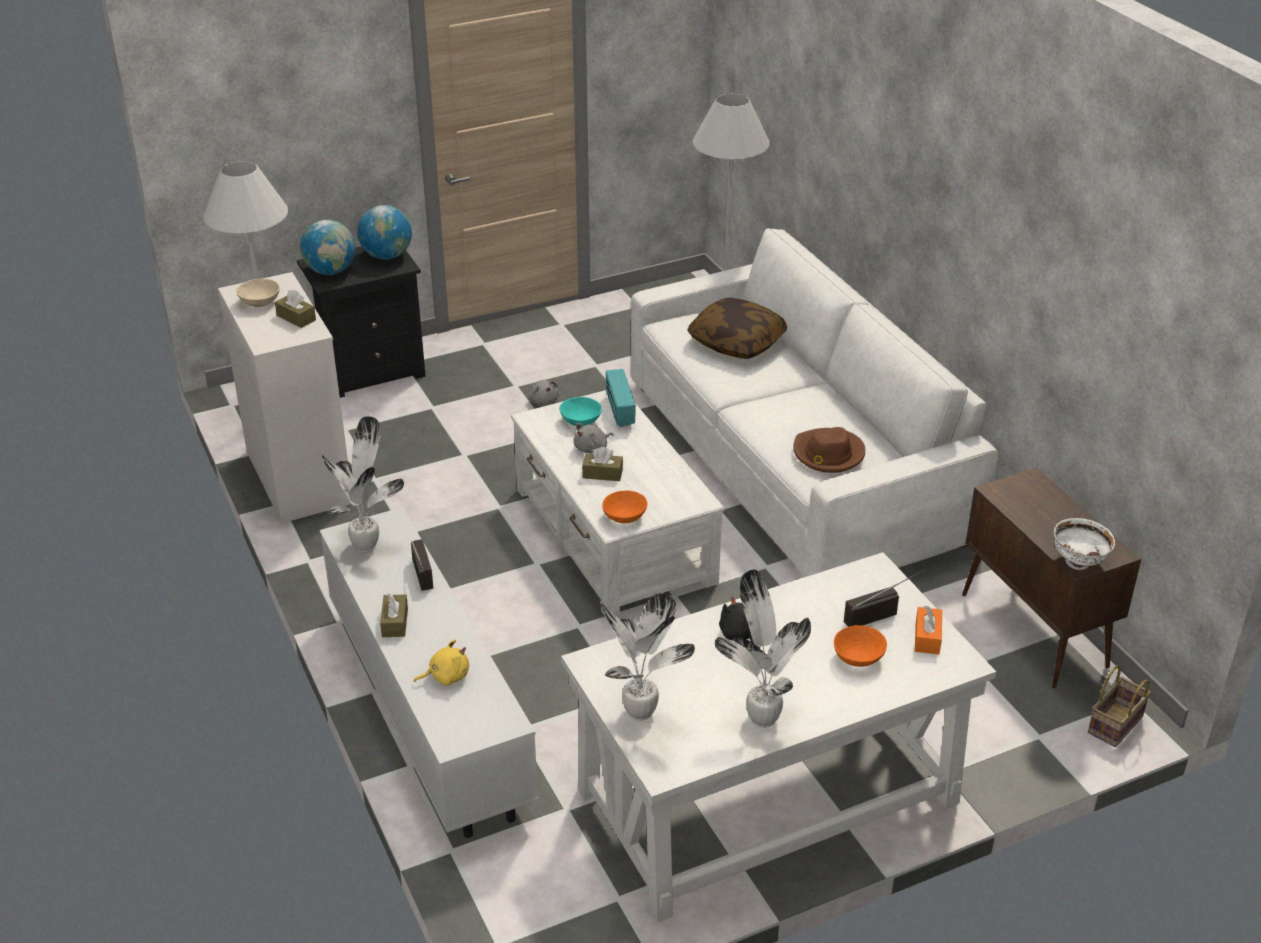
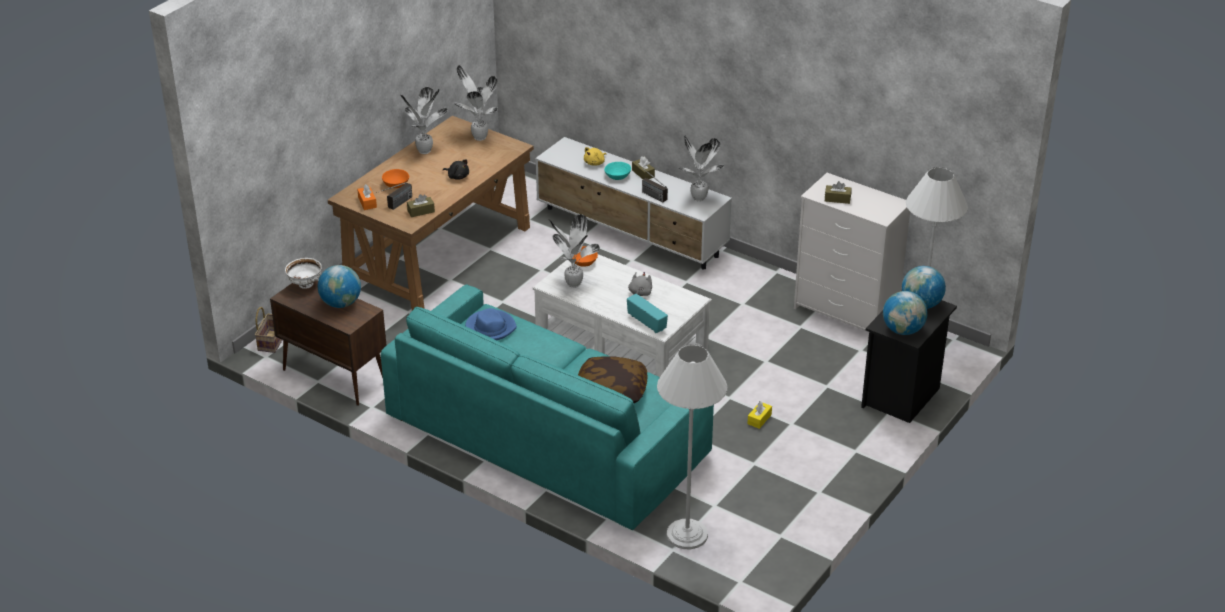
camera: 150 degrees right, 0 degrees up
(259, 302) = (873, 201): beige bowl -> none
(543, 400) = (759, 419): grey plush toy -> yellow tissue box
(580, 420) = (665, 308): turquoise bowl -> turquoise bowl (618, 177)
(602, 474) = (619, 281): brown tissue box -> brown tissue box (421, 211)
(667, 492) = (572, 284): none -> potted plant
(768, 796) = (438, 253): white desk -> brown desk
(794, 461) = (547, 436): white sofa -> turquoise sofa
(828, 454) = (490, 327): brown hat -> blue hat
(1032, 514) = (341, 303): none -> globe

